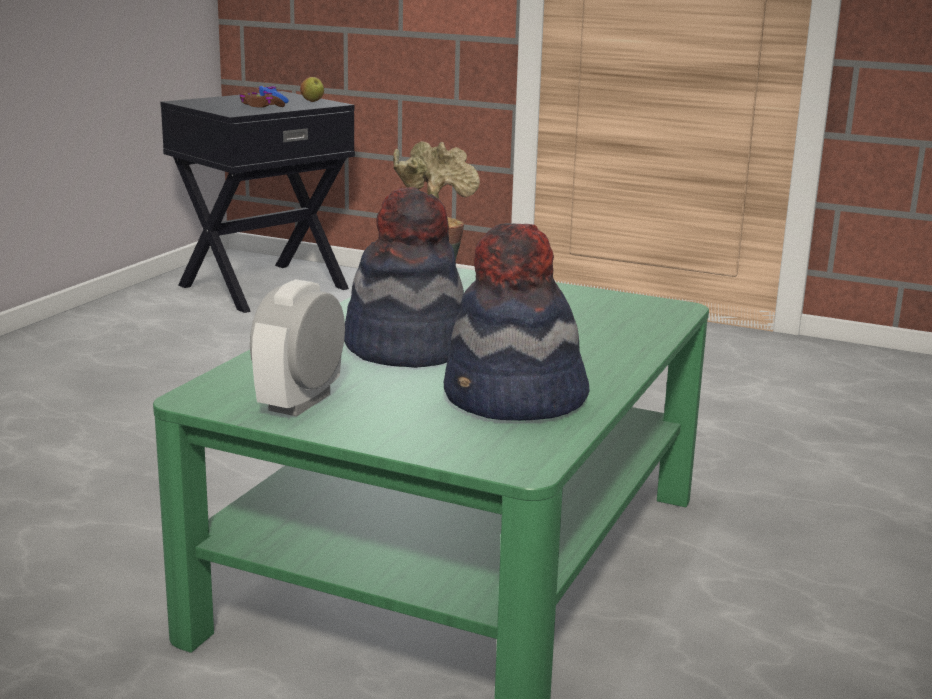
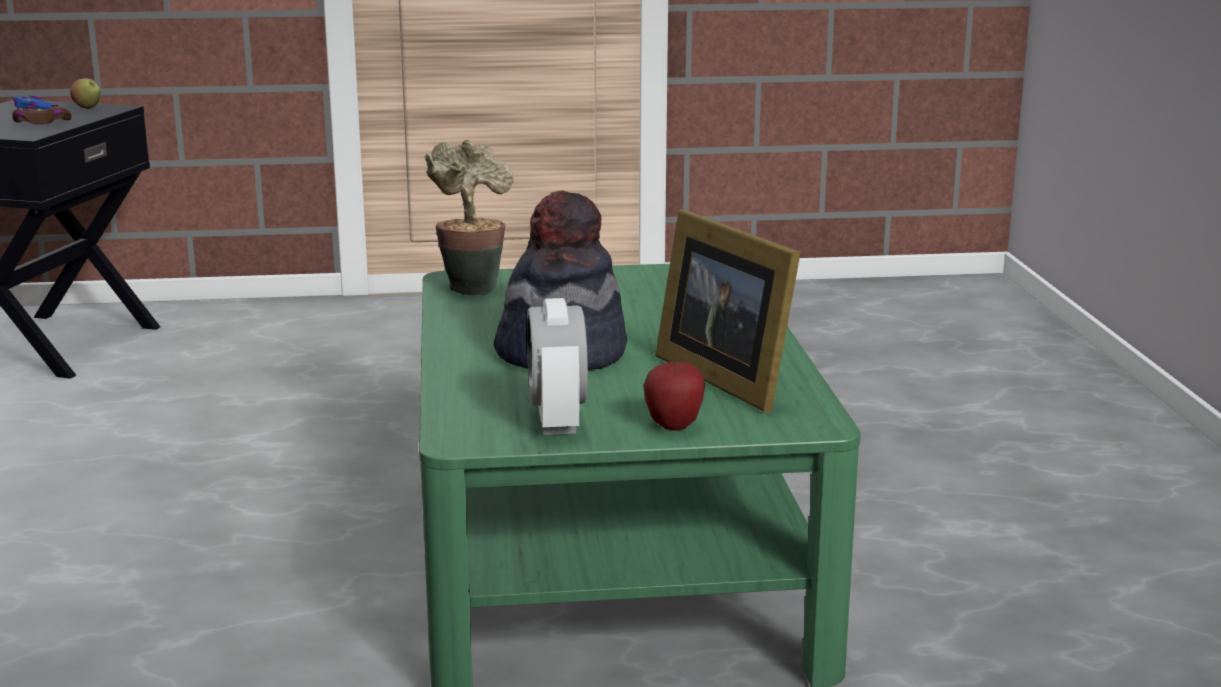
camera: 30 degrees left, 0 degrees up
(388, 432) = (673, 426): none -> apple
(514, 401) = (726, 376): hat -> picture frame

